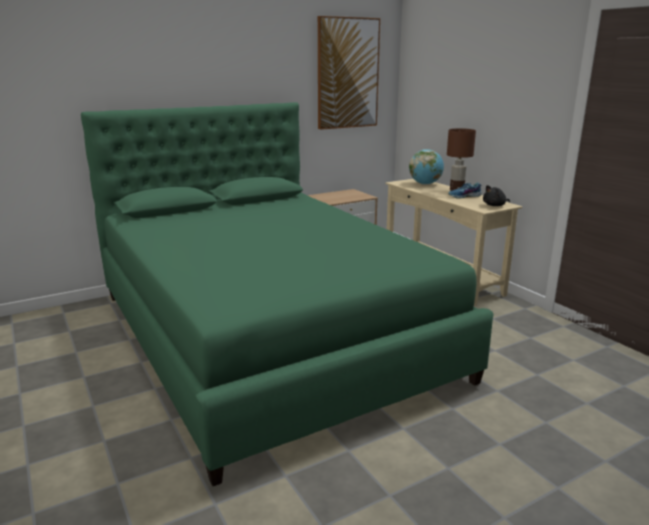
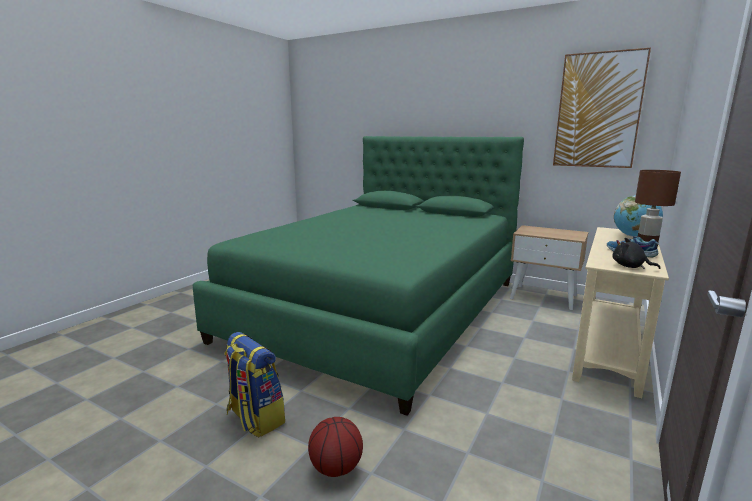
camera: 60 degrees right, 5 degrees down
(437, 469) = (255, 418): none -> backpack
(534, 437) = (335, 468): none -> basketball

